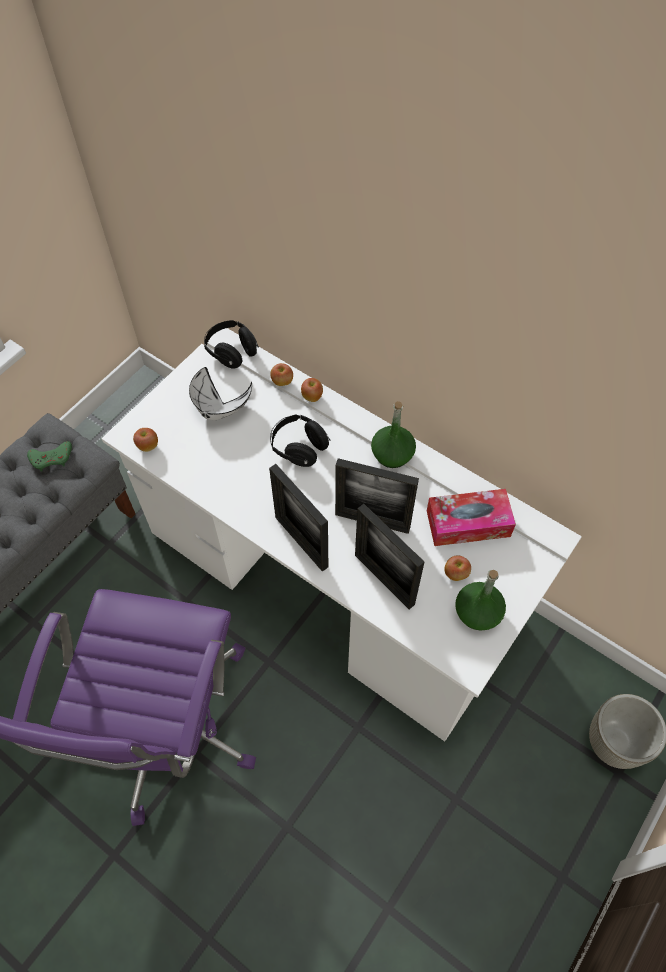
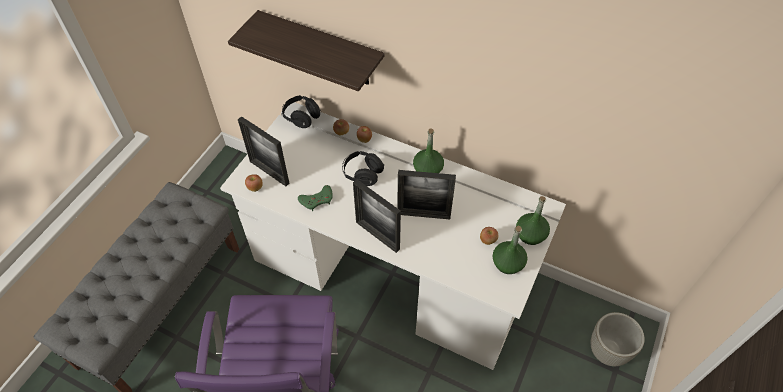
camera: 10 degrees left, 5 degrees down
(51, 458) = (179, 212): green game controller -> green game controller (317, 200)
(221, 409) = (302, 156): white bowl -> none
(263, 263) = (321, 49): none -> shelf
(384, 579) = (440, 251): picture frame -> picture frame (269, 172)
(468, 523) = (489, 207): tissue box -> none
(519, 574) = (530, 234): none -> green bottle

